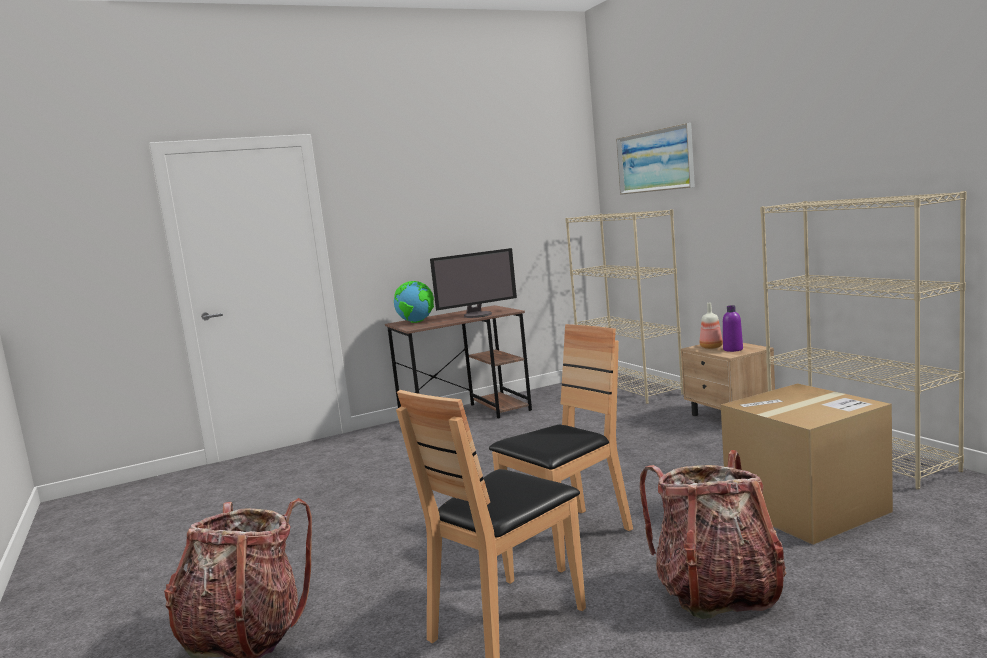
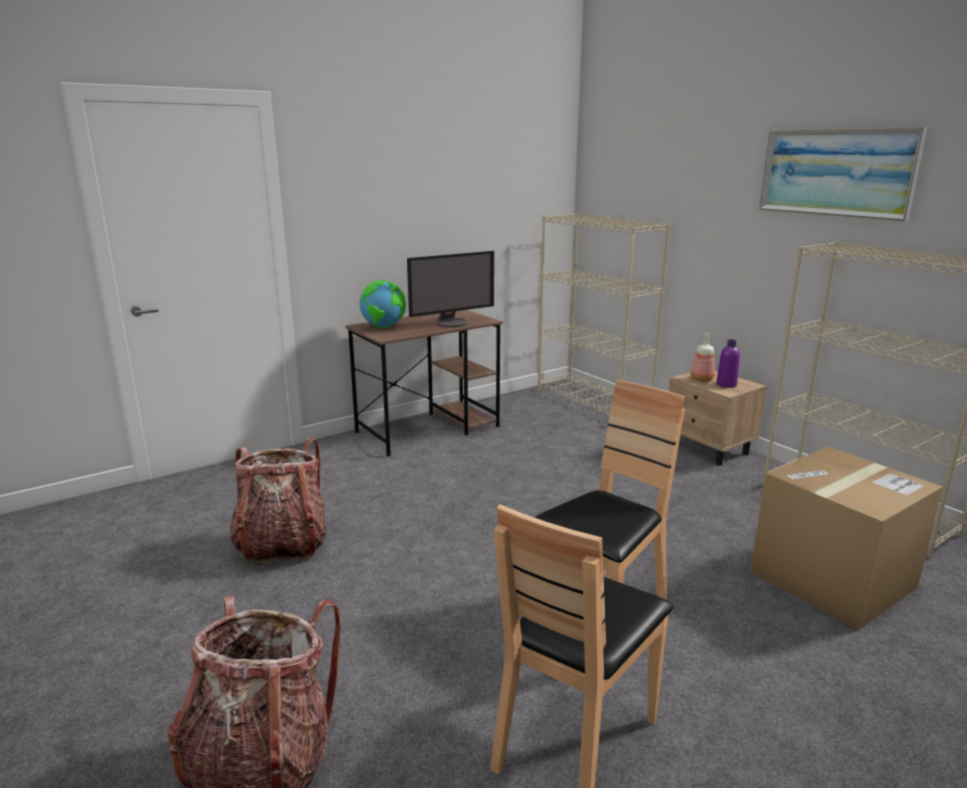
camera: 10 degrees left, 10 degrees up
(655, 161) = (653, 166): picture -> picture (836, 172)
(717, 591) = (787, 696): backpack -> backpack (282, 544)

